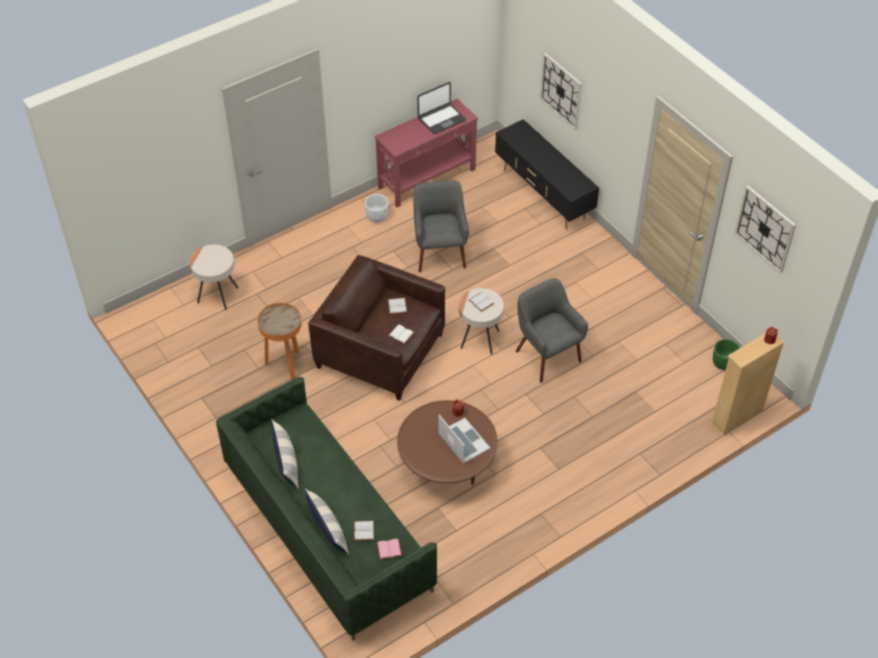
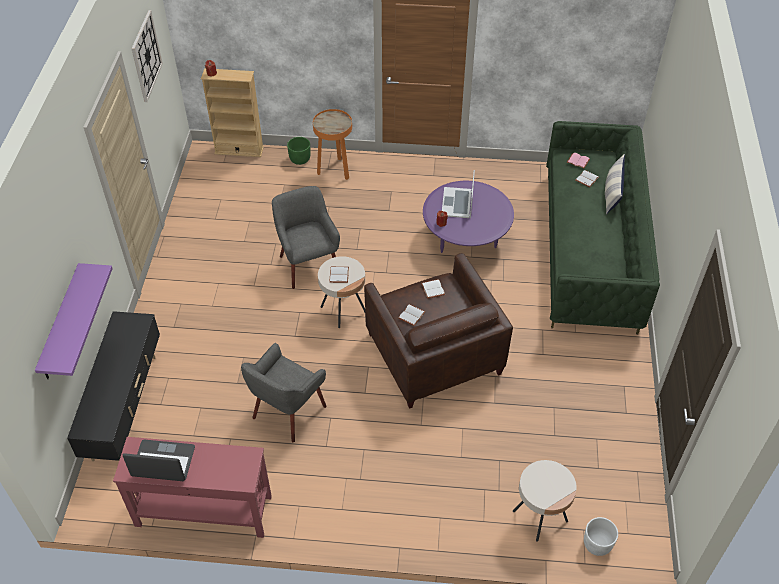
camera: 140 degrees left, 0 degrees up
(285, 364) = (526, 395): orange side table -> orange side table (335, 171)
(286, 462) = (610, 251): pillow -> none
(377, 216) = (301, 499): white planter -> white planter (597, 544)
(447, 465) = (465, 239): brown coffee table -> purple coffee table
(547, 356) = (308, 264): grey armchair -> grey armchair turned 150 degrees clockwise
(561, 91) = (61, 323): wall clock -> purple shelf
(723, 363) = (196, 183): green planter -> green planter (299, 159)

